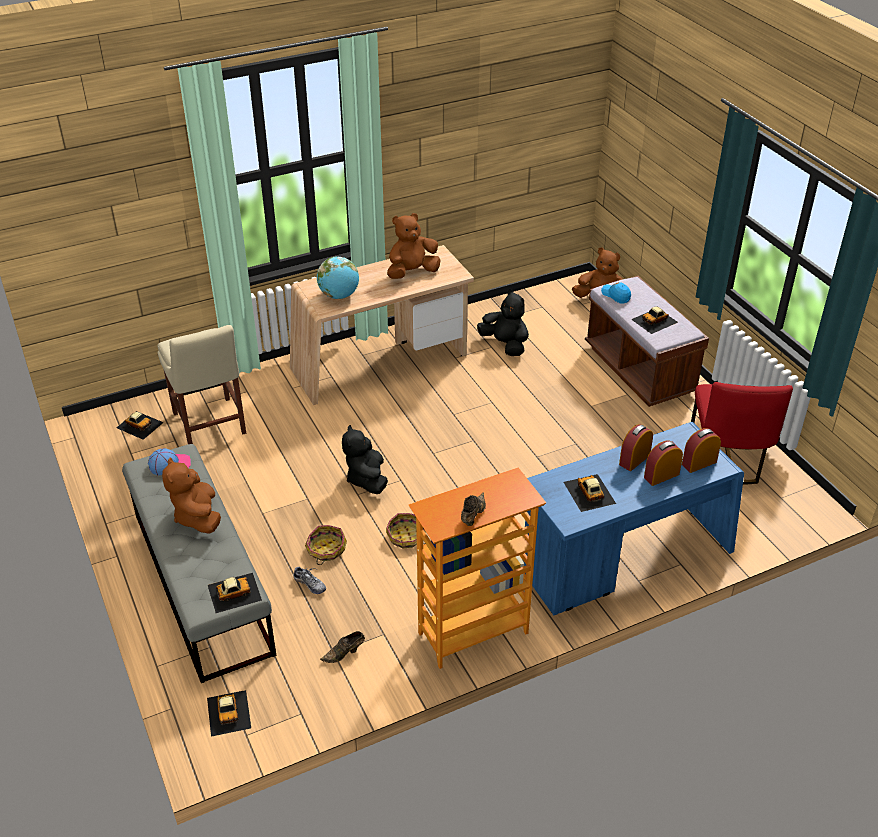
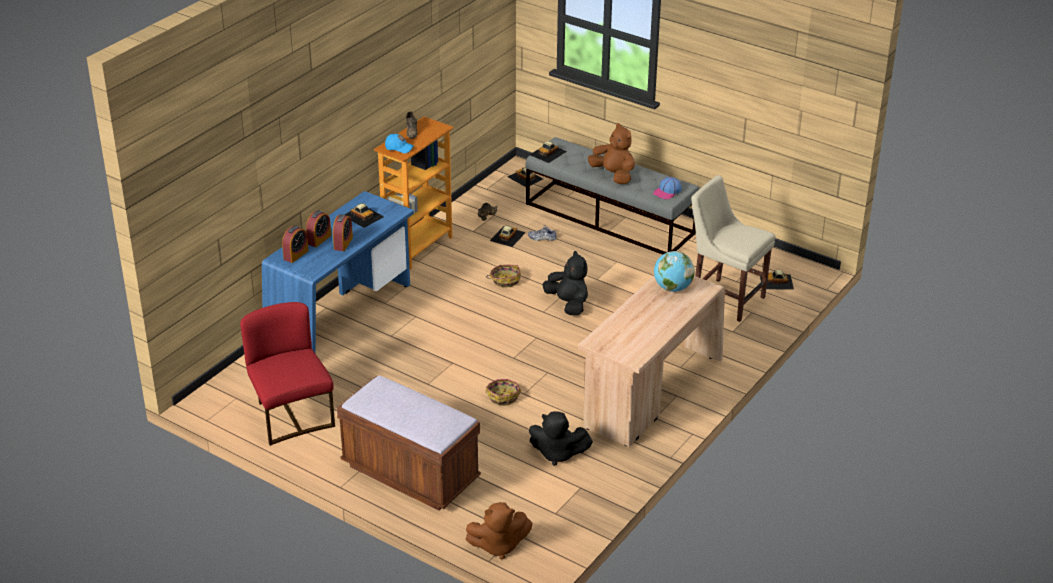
camera: 150 degrees right, 5 degrees down
(326, 550) = (551, 257): basket -> basket (503, 396)
(412, 272) = (636, 329): brown plush toy -> none
(616, 295) = (446, 414): blue cap -> blue cap (399, 148)
(654, 320) = (394, 399): toy car -> toy car (507, 236)

